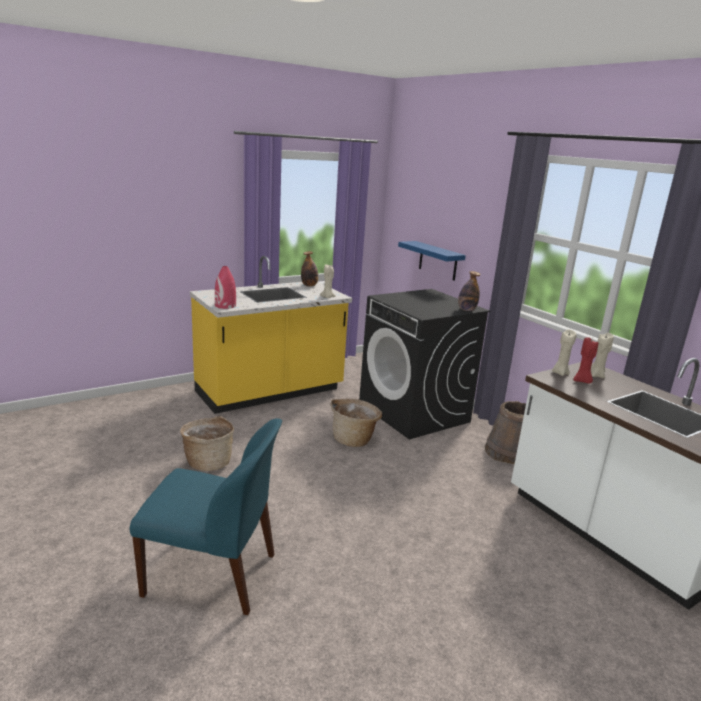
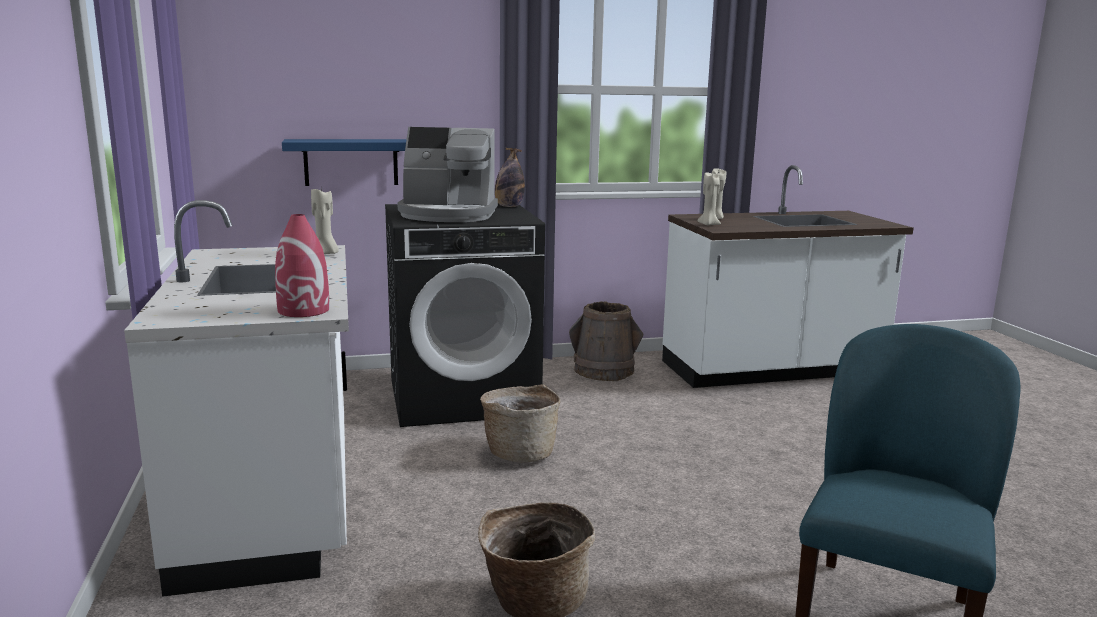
camera: 70 degrees left, 5 degrees down
(270, 392) = (275, 499): yellow counter -> white counter
(309, 285) = (228, 255): bottle -> none
(415, 301) = (448, 215): none -> coffee machine
(582, 381) = (731, 223): red candle -> none

